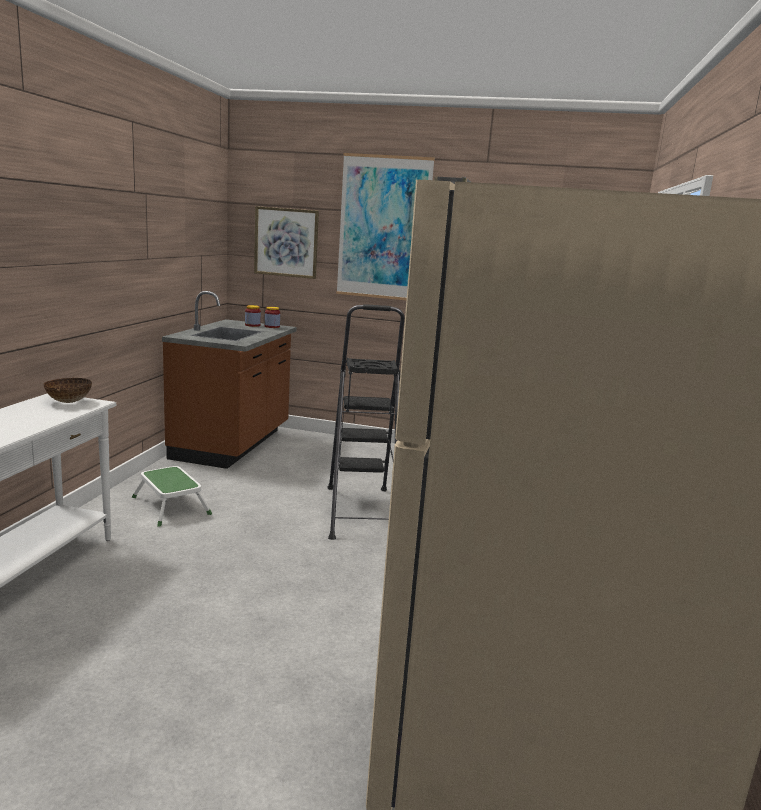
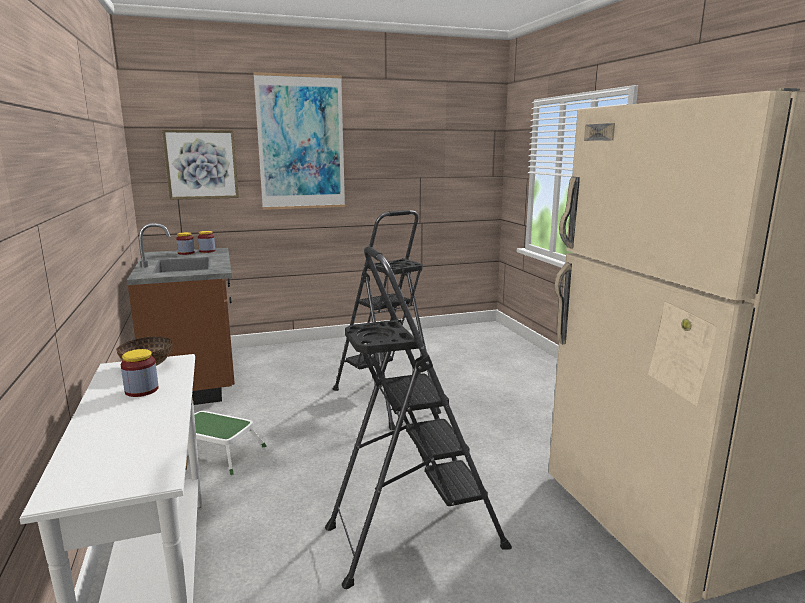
camera: 30 degrees left, 0 degrees up
(32, 415) = (141, 390): none -> jar
(220, 630) = (413, 537): none -> step ladder

